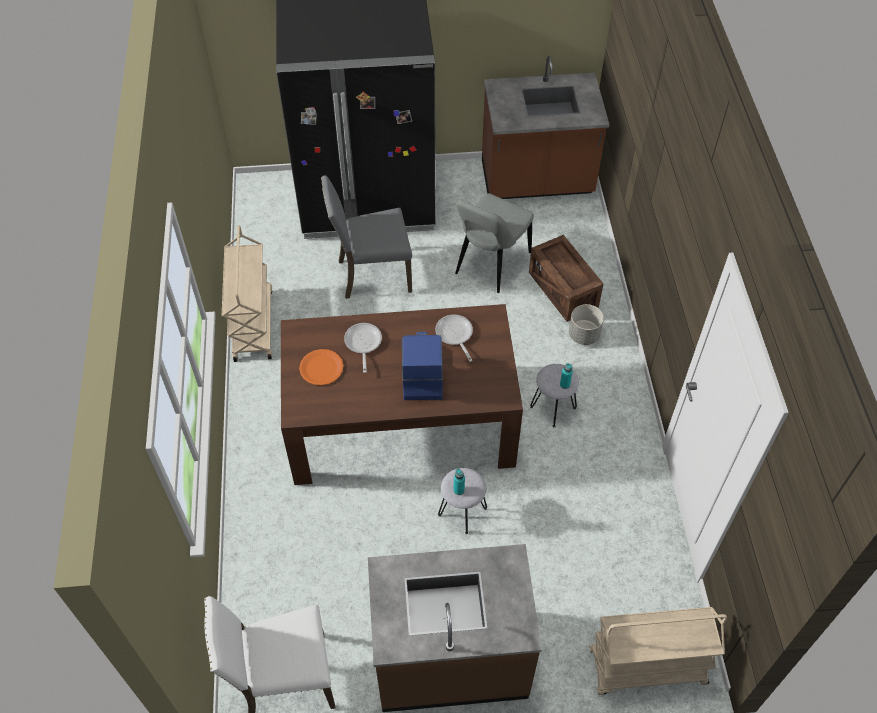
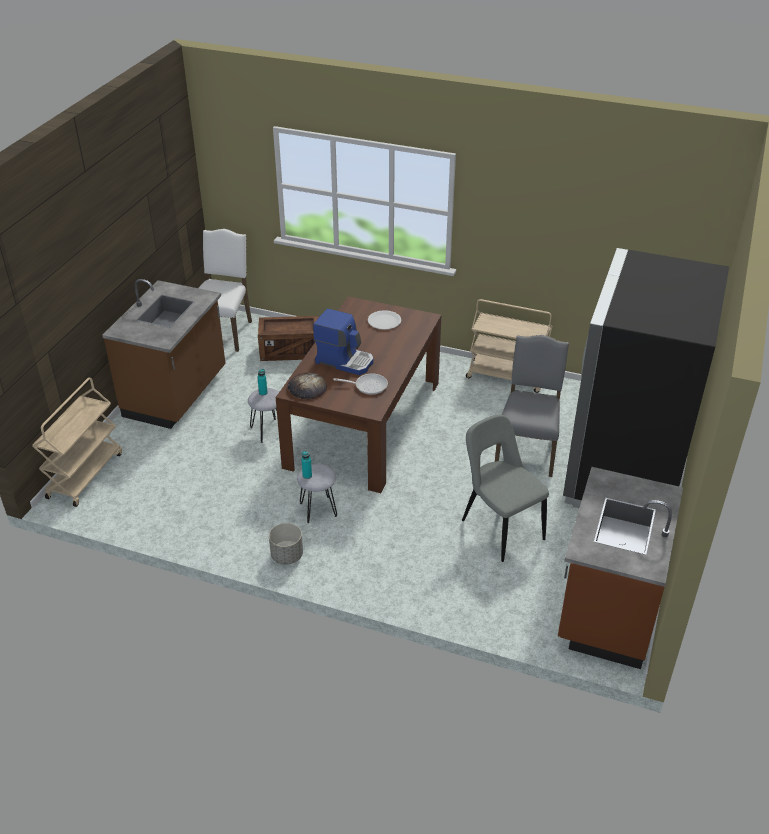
camera: 115 degrees right, 15 degrees down
(321, 368) = (384, 321): orange plate -> white plate
(363, 344) = (392, 343): frying pan -> none
(491, 387) = (307, 388): none -> bread
(562, 290) = (441, 567): crate -> crate (290, 351)
(583, 335) = (378, 559): grey planter -> grey planter (287, 555)

